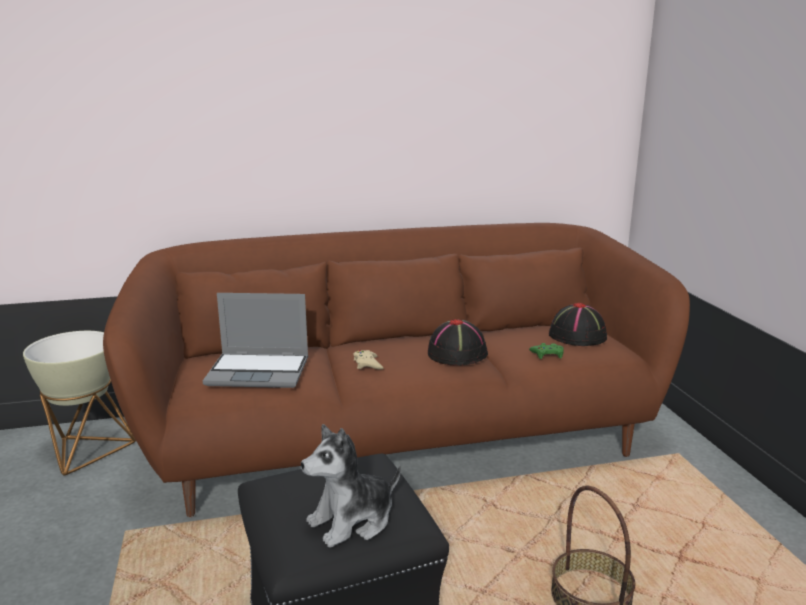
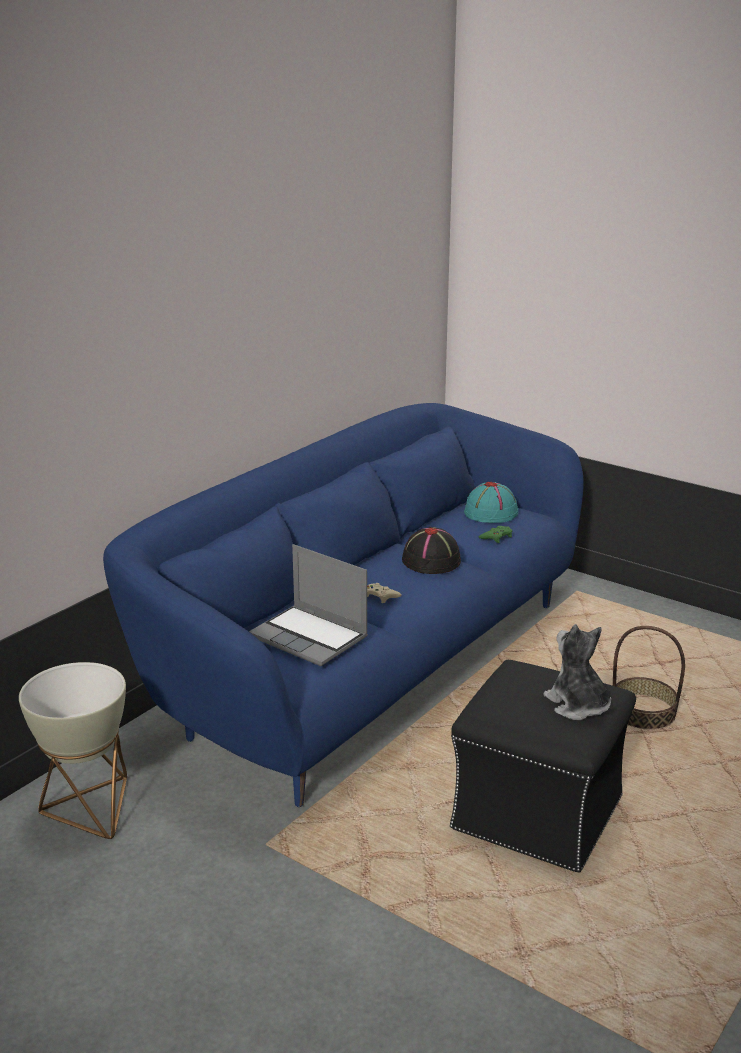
camera: 40 degrees left, 5 degrees up
(260, 371) = (311, 637): laptop -> laptop turned 75 degrees clockwise
(352, 521) = (577, 705): plush toy -> plush toy turned 135 degrees clockwise
(403, 439) = (371, 664): brown sofa -> blue sofa
(578, 336) = (491, 513): black hat -> turquoise hat

